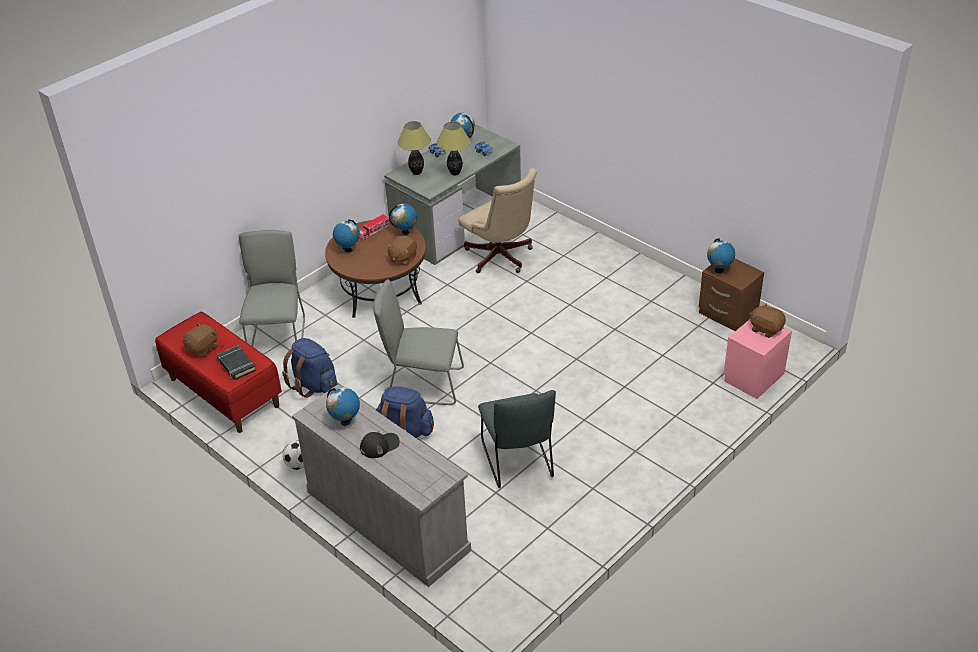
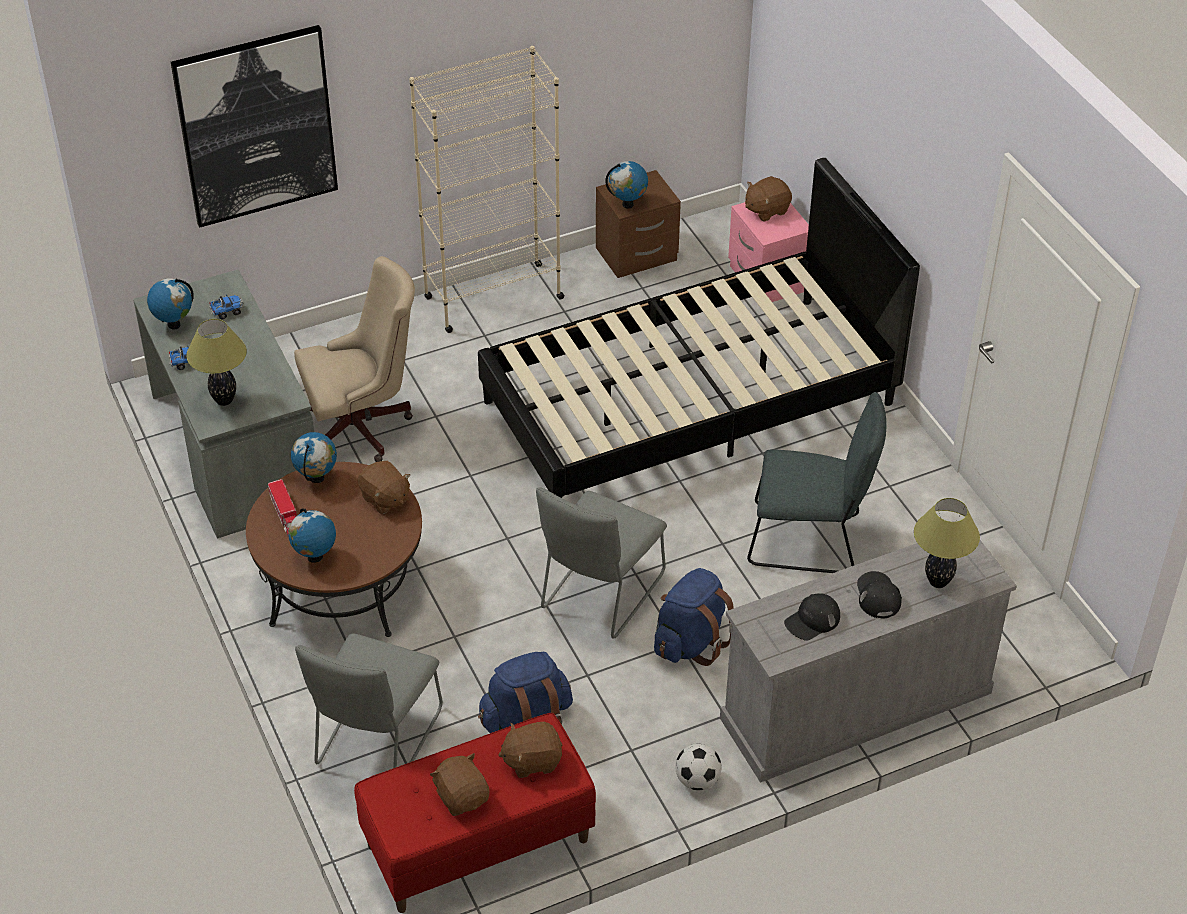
camera: 70 degrees left, 5 degrees up
(236, 365) = (532, 760): black book -> brown plush toy
(278, 336) = (376, 742): grey chair -> grey chair turned 90 degrees counterclockwise
(345, 422) = (812, 620): globe -> black cap
(455, 173) = (261, 358): table lamp -> table lamp (938, 582)
(554, 73) = (256, 126): none -> picture
(608, 375) = (690, 402): none -> black bed
(640, 270) = (493, 298): none -> beige bookcase

